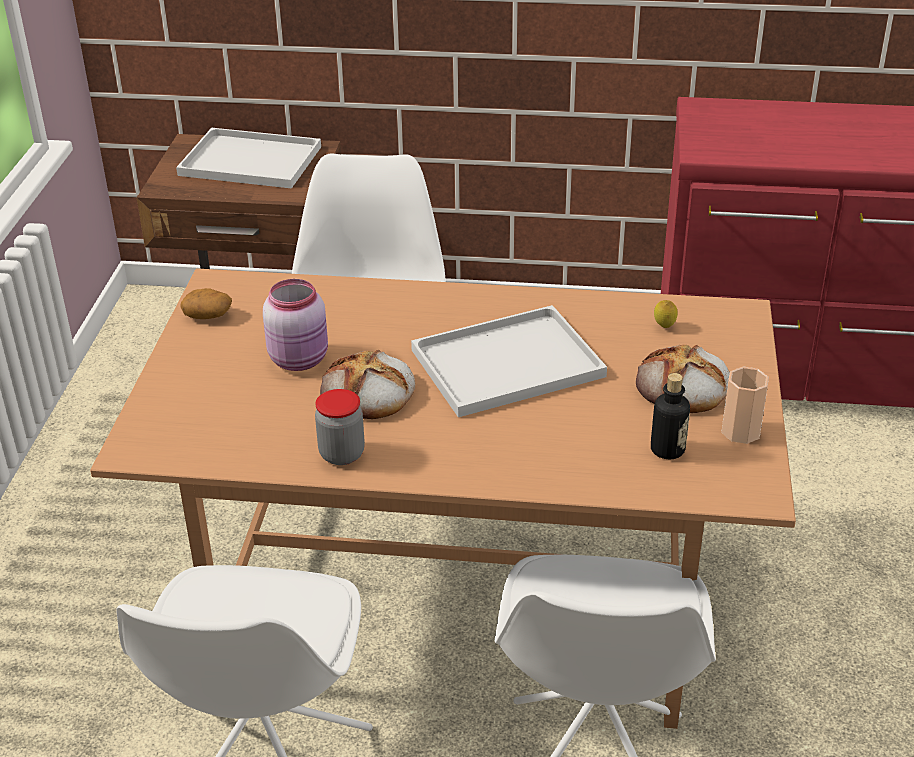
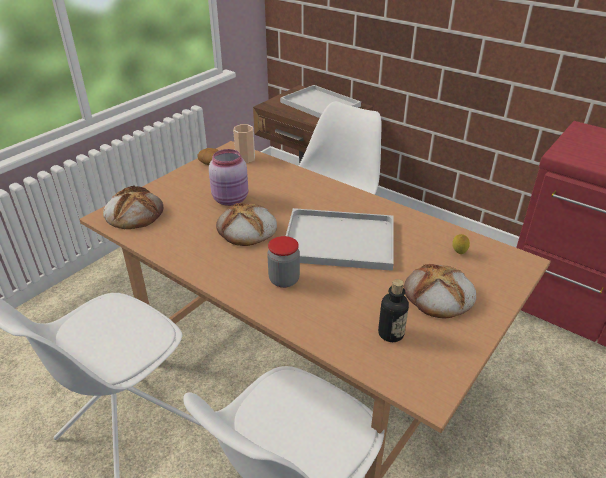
camera: 30 degrees right, 0 degrees up
(171, 430) = (134, 213): none -> bread
(342, 454) = (198, 257): jar -> jar (284, 280)
(741, 431) = (454, 342): cup -> cup (245, 158)

